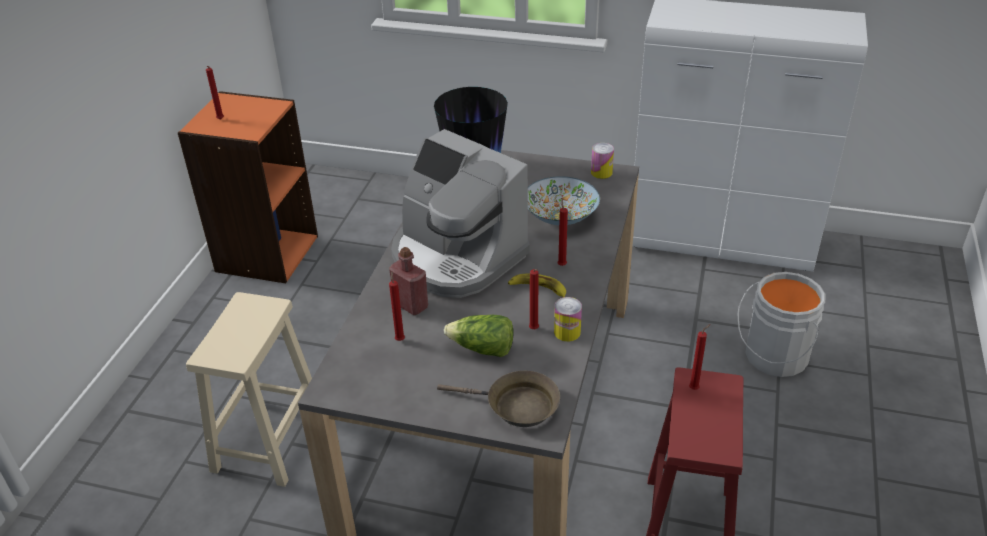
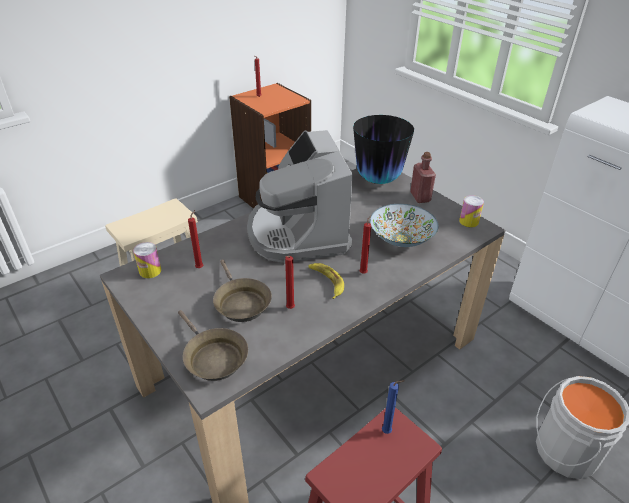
camera: 35 degrees right, 0 degrees up
(411, 305) = (233, 249): red bottle -> red bottle (420, 197)
(482, 349) = (240, 302): lettuce -> brown frying pan
(567, 332) = (310, 324): can -> can (150, 271)
(695, 388) = (388, 431): red candle -> blue candle

